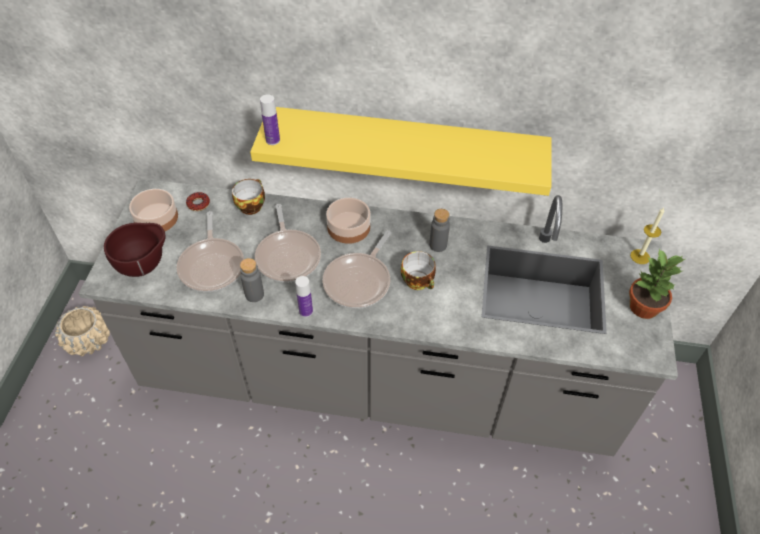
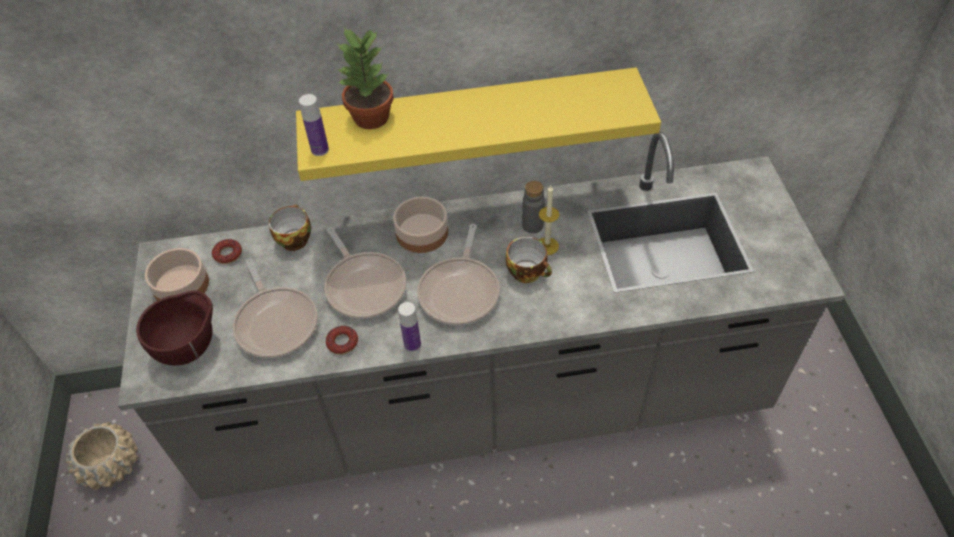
camera: 15 degrees left, 0 degrees up
(254, 294) = (342, 342): grey bottle -> donut
(640, 256) = (753, 178): candle -> candle (547, 246)
(644, 308) = (780, 232): potted plant -> potted plant (371, 118)

